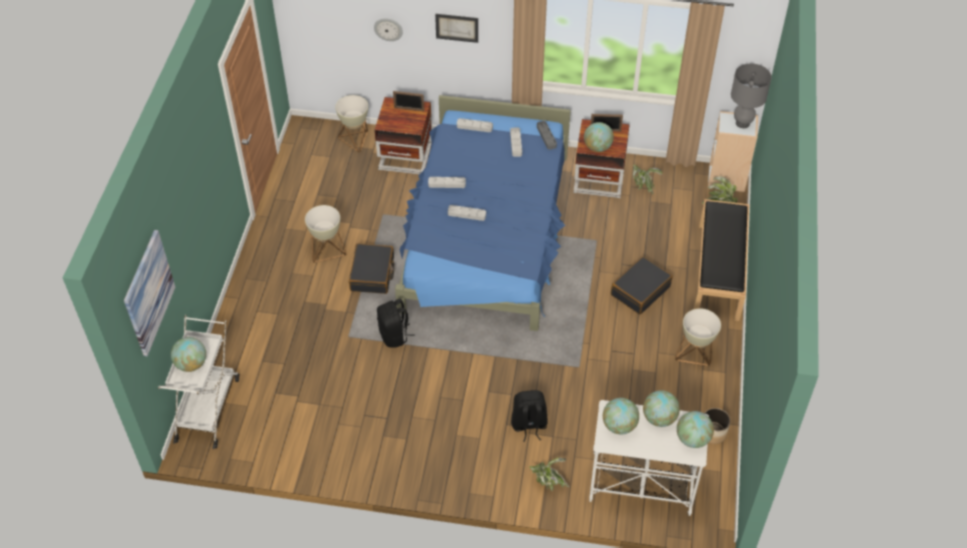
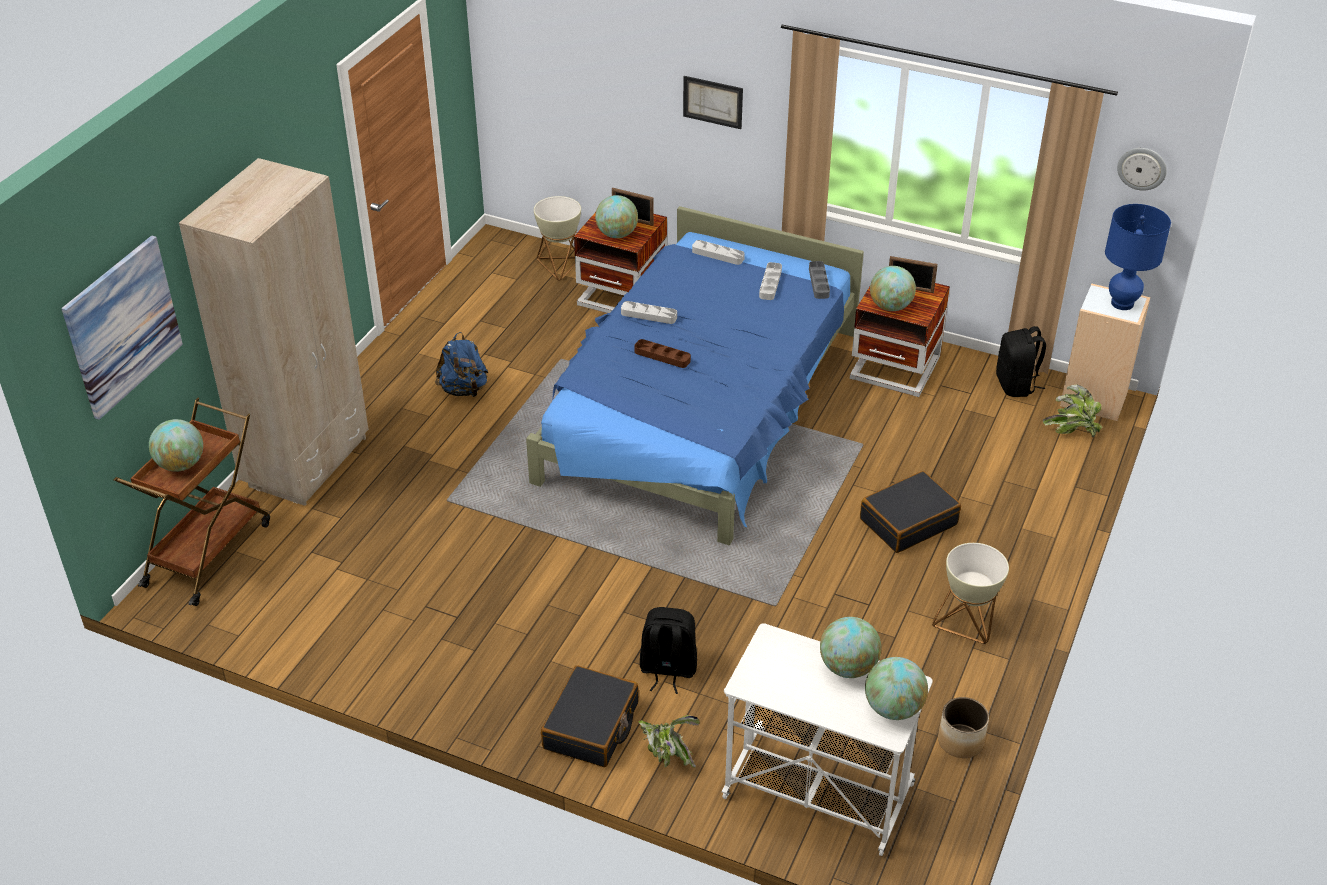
camera: 15 degrees right, 10 degrees down
(208, 409) = (209, 554): white cart -> brown cart
(245, 326) = (307, 461): none -> beige wardrobe
(327, 251) = (464, 389): planter -> blue backpack
(372, 274) = (515, 429): black suitcase -> black suitcase (591, 726)
(388, 29) = (619, 95): wall clock -> wall clock (1142, 168)
(394, 335) = (513, 512): black backpack -> black backpack (1016, 385)
(466, 214) = (662, 356): grey tray -> brown tray
(619, 425) = (778, 665): globe -> globe (617, 234)
(642, 185) = (959, 387): potted plant -> none
(719, 271) = (1043, 518): black bench -> none
(742, 123) = (1122, 303): grey table lamp -> blue table lamp

